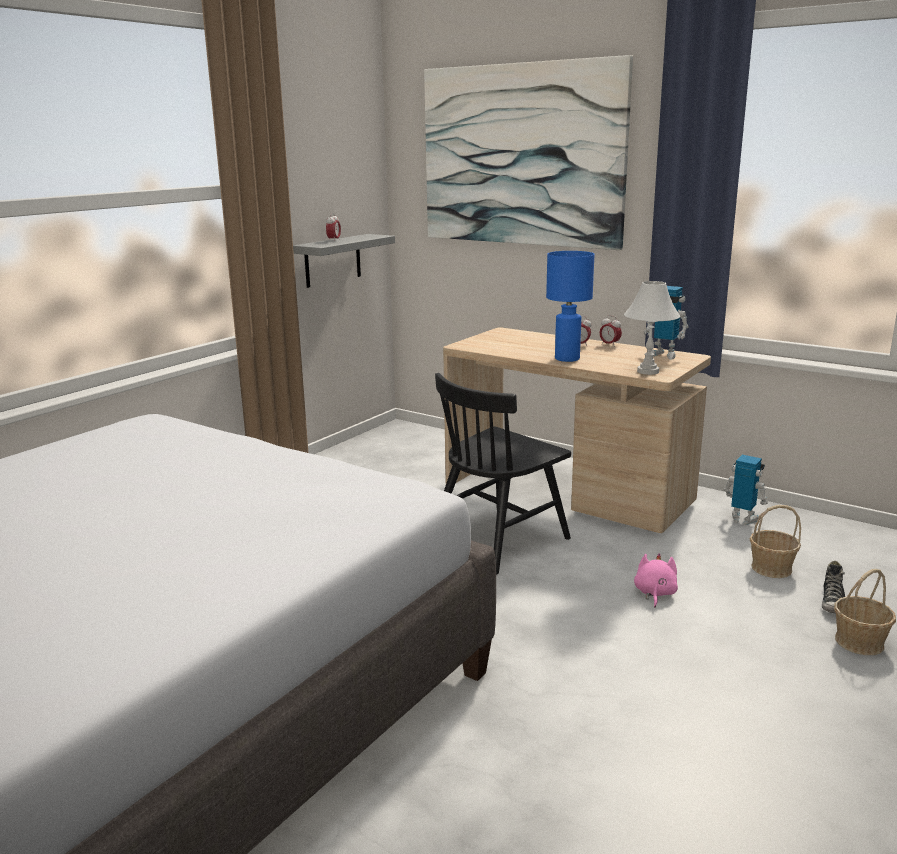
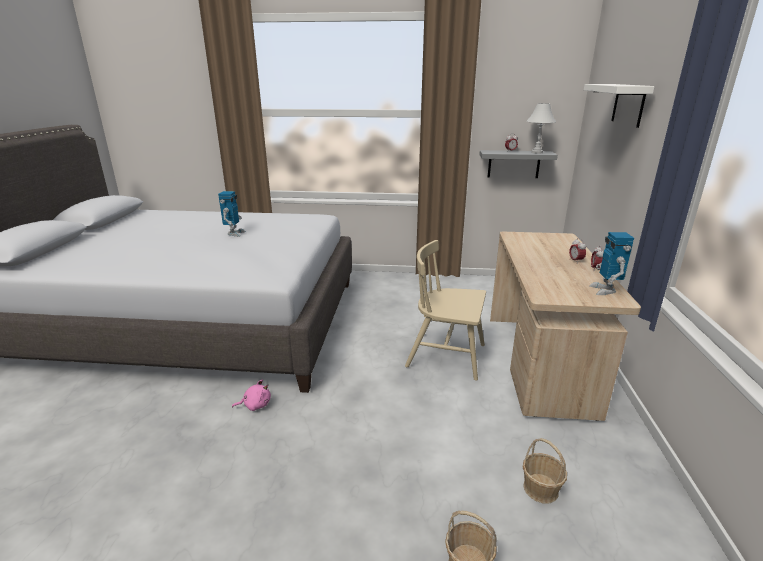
camera: 60 degrees right, 5 degrees up
(498, 539) = (446, 356): black chair -> beige chair
(521, 155) = (628, 104): picture -> white shelf
(567, 359) = (533, 264): blue table lamp -> none
(648, 371) = (548, 292): white table lamp -> white table lamp (537, 152)
(654, 593) = (441, 433): pink plush toy -> pink plush toy (255, 405)
(743, 520) = (609, 457): toy robot -> toy robot (234, 233)
(833, 603) = (519, 539): shoe -> none

